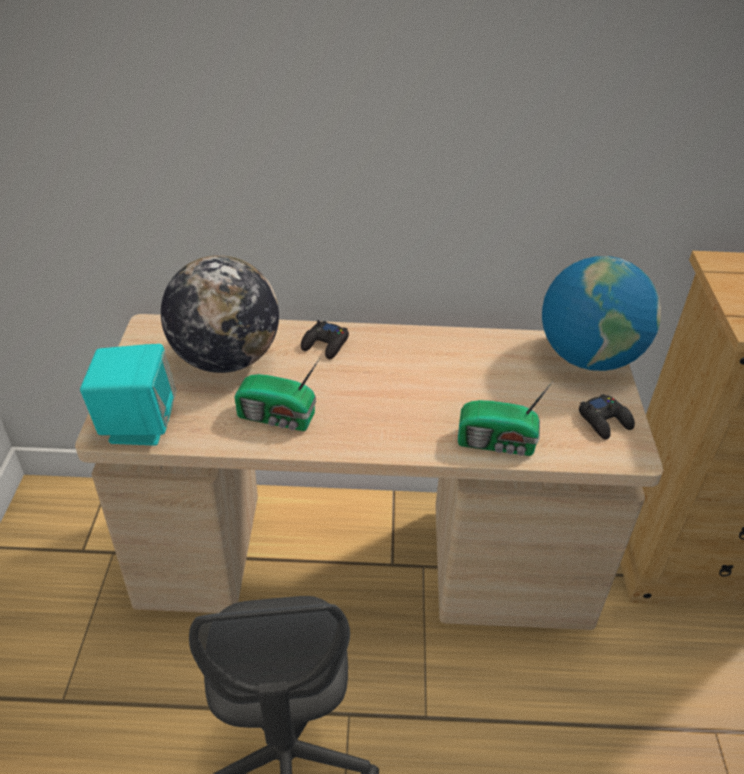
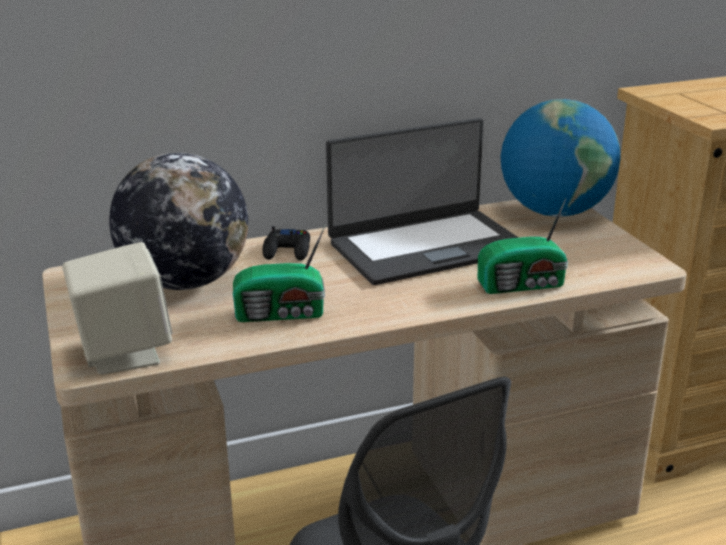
camera: 20 degrees left, 15 degrees down
(138, 425) = (123, 353): turquoise speaker -> beige speaker
(443, 371) = (426, 246): none -> laptop
(605, 421) = (607, 250): black game controller -> none

